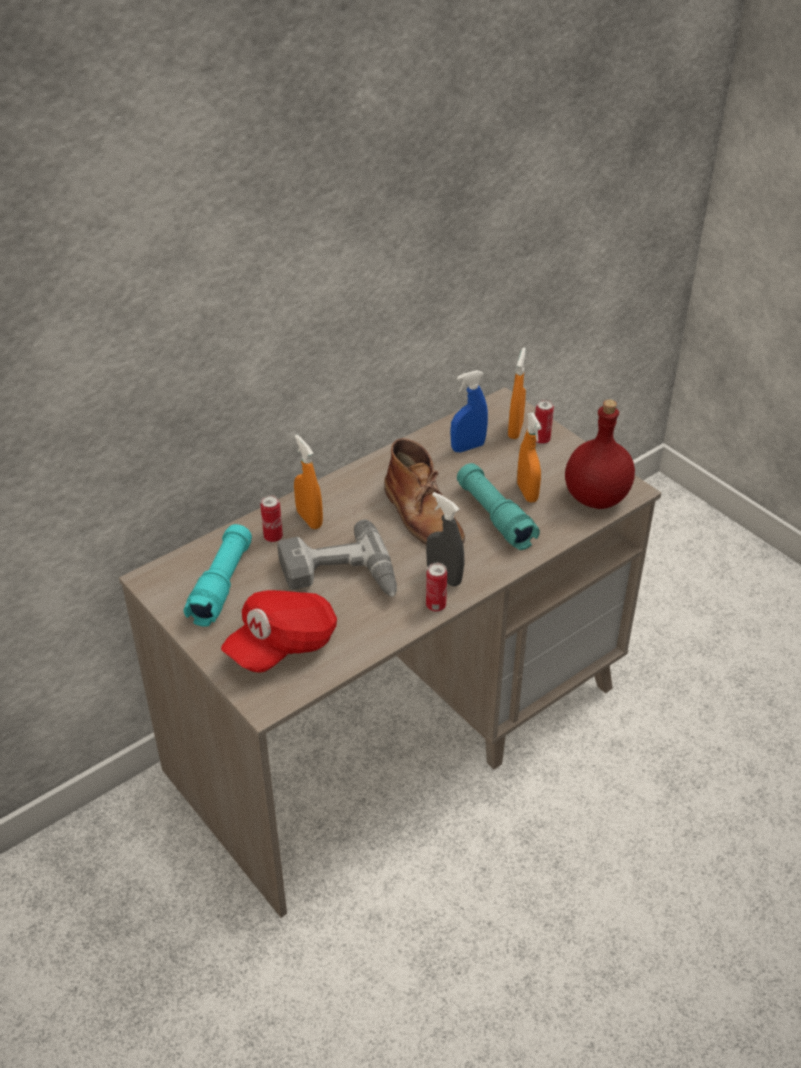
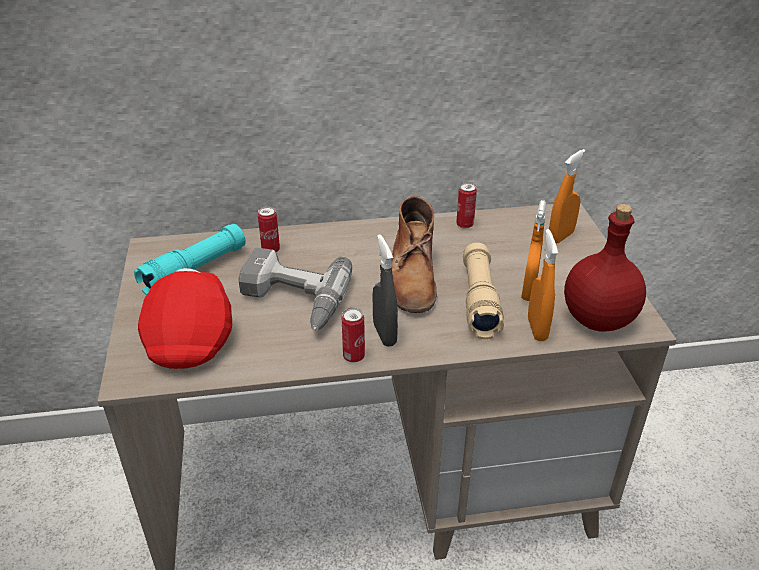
camera: 30 degrees right, 5 degrees down
(282, 645) = (191, 336): red cap -> red cap turned 105 degrees clockwise
(309, 519) = (312, 247): orange spray bottle -> orange spray bottle (537, 329)
(468, 447) = (503, 237): blue spray bottle -> none
(495, 516) = (479, 300): turquoise flashlight -> beige flashlight
(541, 440) = (580, 252): can -> can (464, 225)

